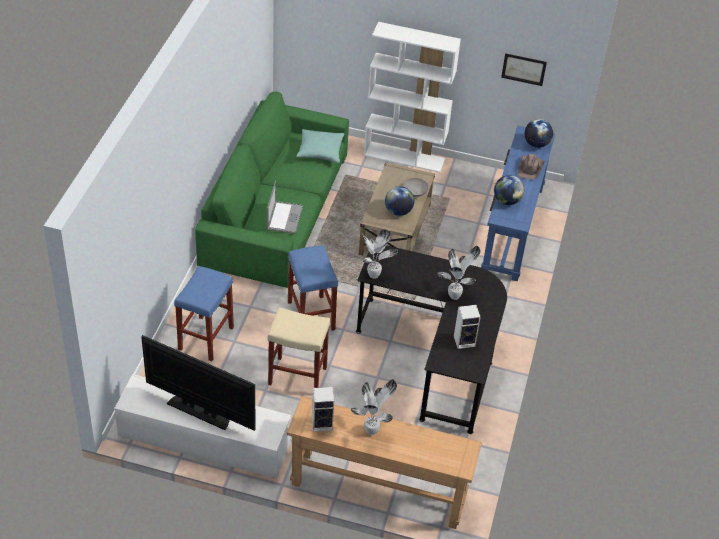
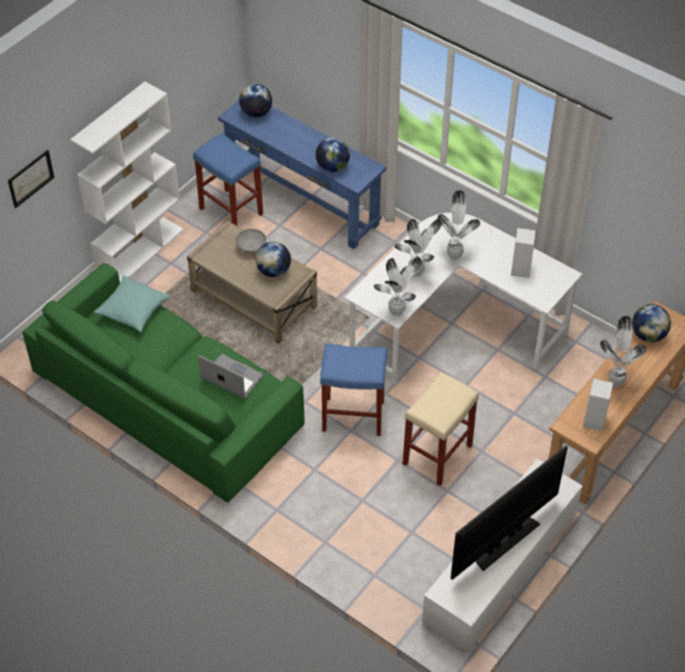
camera: 65 degrees left, 5 degrees up
(206, 339) = (347, 527): blue stool -> blue stool (232, 211)
(422, 277) = (417, 272): none -> potted plant
(436, 355) = (454, 325): black desk -> white desk
(437, 444) = (648, 335): none -> globe
(523, 69) = (197, 59): picture -> picture (30, 178)
(530, 168) = (291, 131): brown hat -> none

